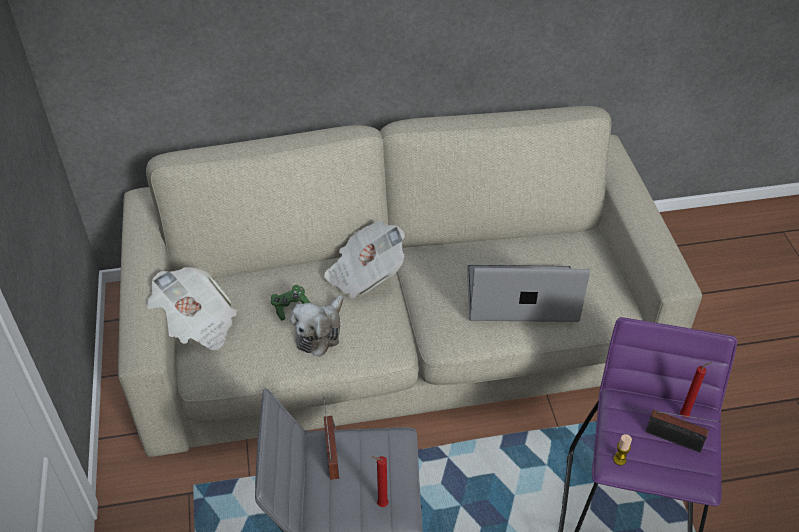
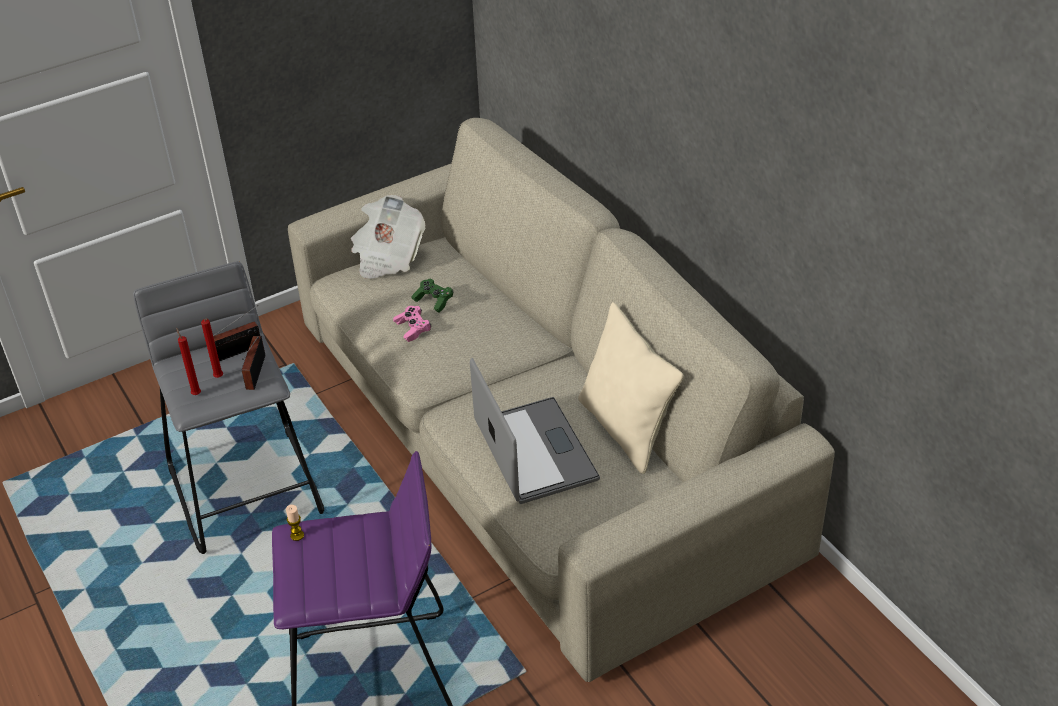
camera: 70 degrees right, 5 degrees down
(320, 332) = (413, 329): plush toy -> pink game controller
(365, 274) = (506, 334): newspaper -> none
(511, 241) = (625, 430): none -> beige pillow
(676, 440) = (337, 575): radio -> radio (254, 374)
(685, 415) = (373, 577): red candle -> red candle (219, 378)

